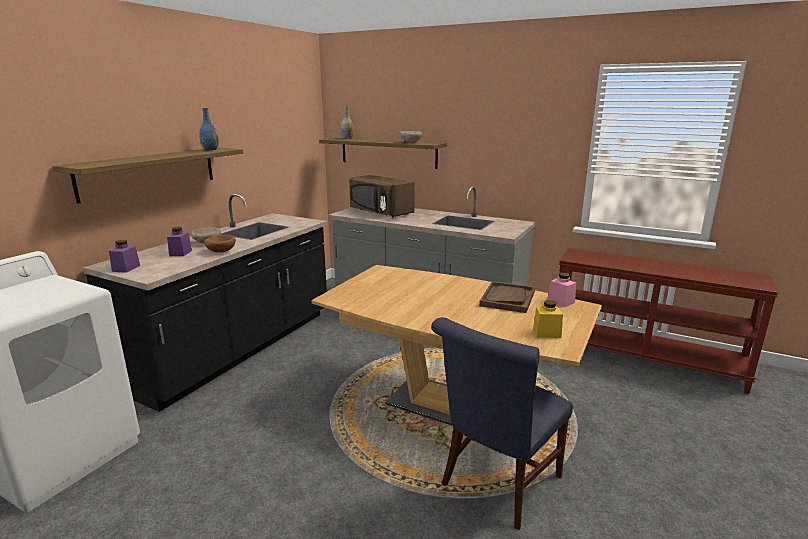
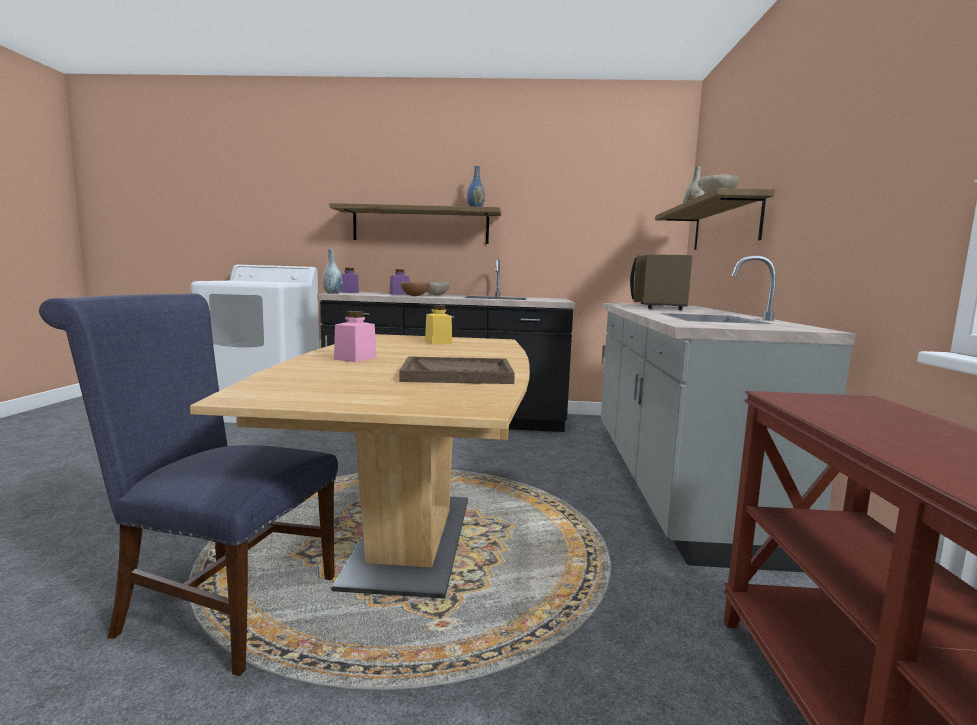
camera: 65 degrees right, 10 degrees down
(148, 277) = (332, 293): none -> grey vase
(547, 333) = (313, 390): yellow jar -> yellow jar (438, 342)
(561, 301) = (483, 396): pink jar -> pink jar (355, 358)

